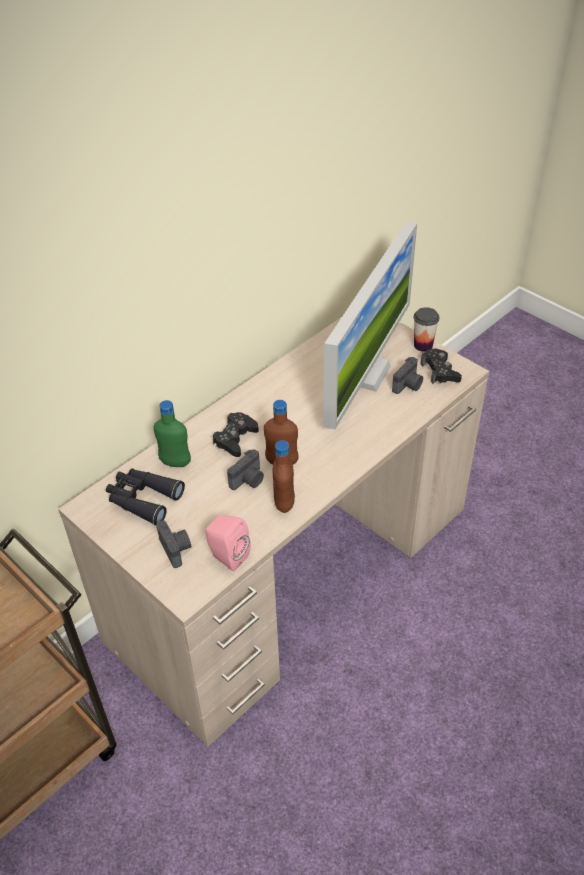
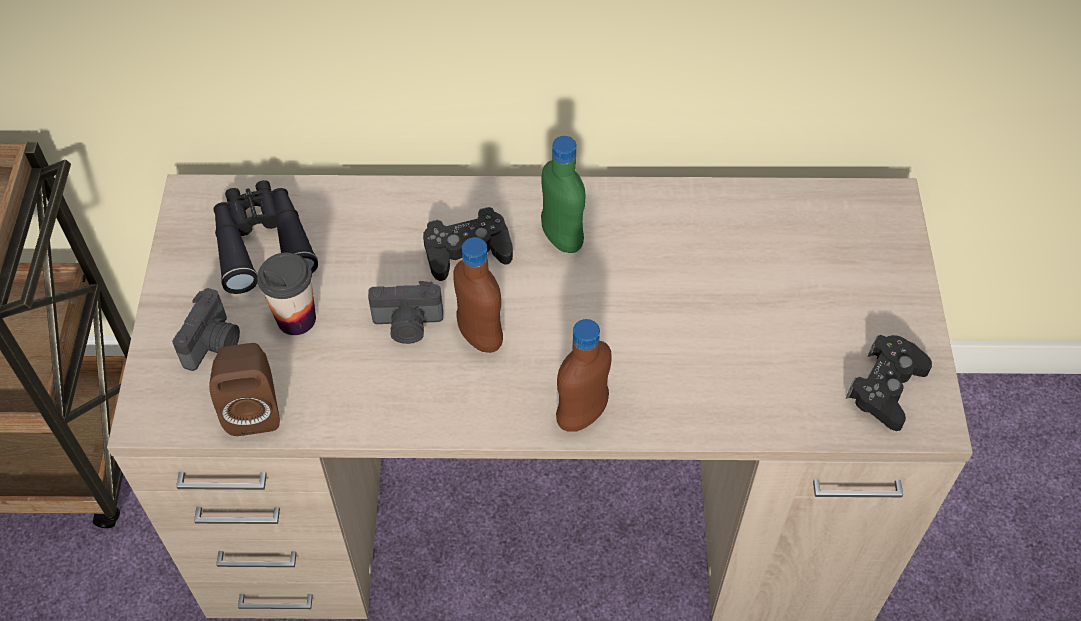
camera: 45 degrees right, 10 degrees up
(175, 462) = (357, 223): green bottle -> green bottle (561, 238)
(227, 556) = (254, 408): pink speaker -> brown speaker
(284, 503) = (409, 397): brown bottle -> brown bottle (582, 414)
(366, 374) = (766, 299): monitor -> none
(408, 385) = (805, 369): camera -> none
(423, 345) = (917, 322): cup -> cup (296, 319)

